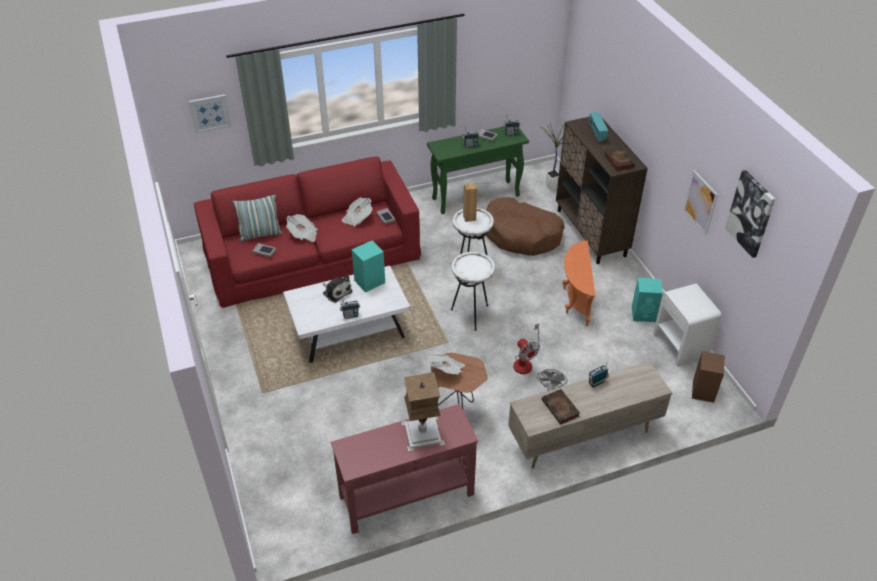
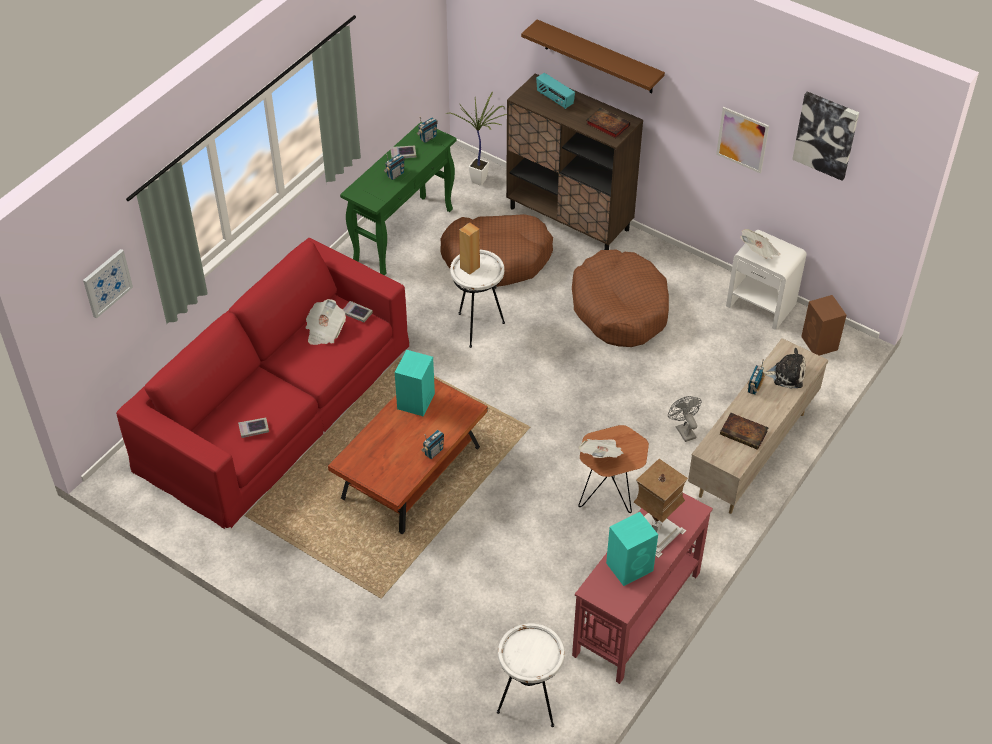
camera: 35 degrees left, 5 degrees up
(260, 234) = (226, 411): pillow -> none
(303, 234) = (278, 384): newspaper -> newspaper (758, 252)
(336, 291) = (390, 433): plush toy -> plush toy (786, 375)
(350, 331) = (411, 474): white coffee table -> brown coffee table
(471, 314) = (526, 382): white side table -> white side table (529, 705)
(525, 361) = (628, 405): fan -> none
(575, 300) = (620, 308): orange side table -> brown dog bed
(633, 110) = (599, 57): none -> brown shelf
(644, 314) = (700, 288): turquoise speaker -> turquoise speaker (630, 566)

